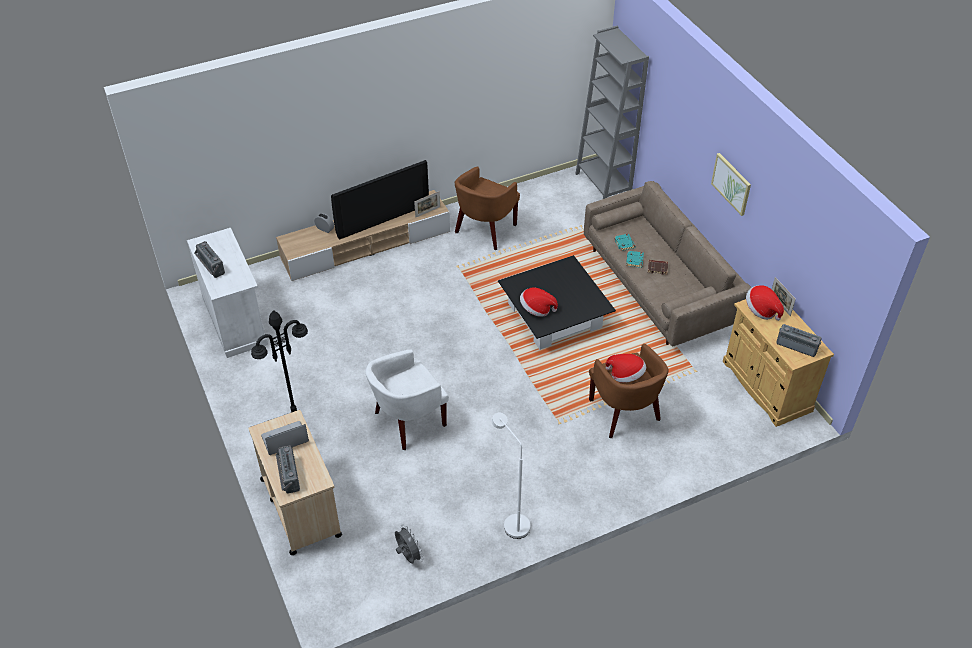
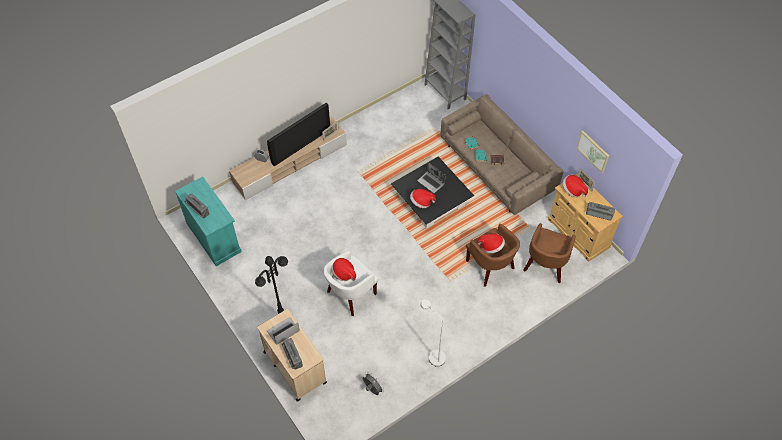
camera: 10 degrees left, 10 degrees up
(235, 321) = (214, 237): white cabinet -> turquoise cabinet
(398, 381) = (343, 273): none -> hat
(485, 230) = (370, 140): brown armchair -> brown armchair (545, 265)
(556, 286) = (431, 182): none -> laptop
(731, 183) = (543, 104): picture -> picture (593, 151)

